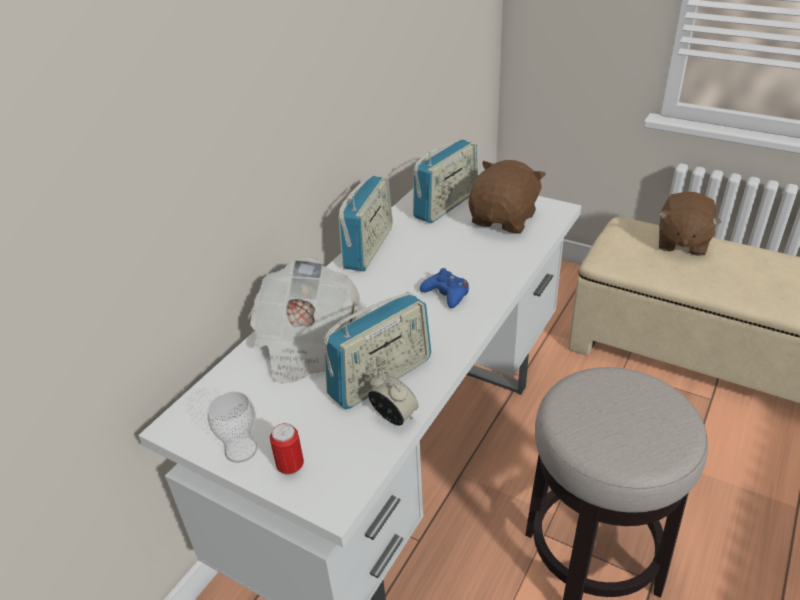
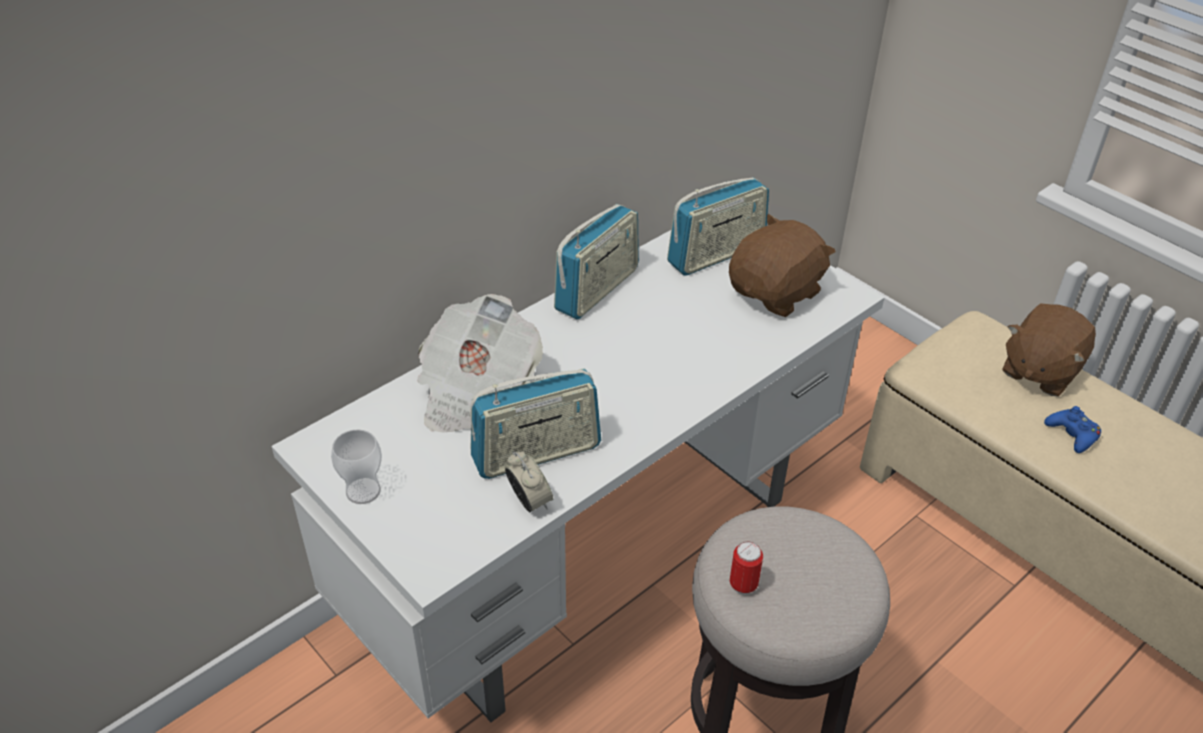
camera: 15 degrees right, 5 degrees up
(290, 466) = (404, 523): can -> can (743, 585)
(446, 294) = (656, 373): blue game controller -> blue game controller (1072, 434)

